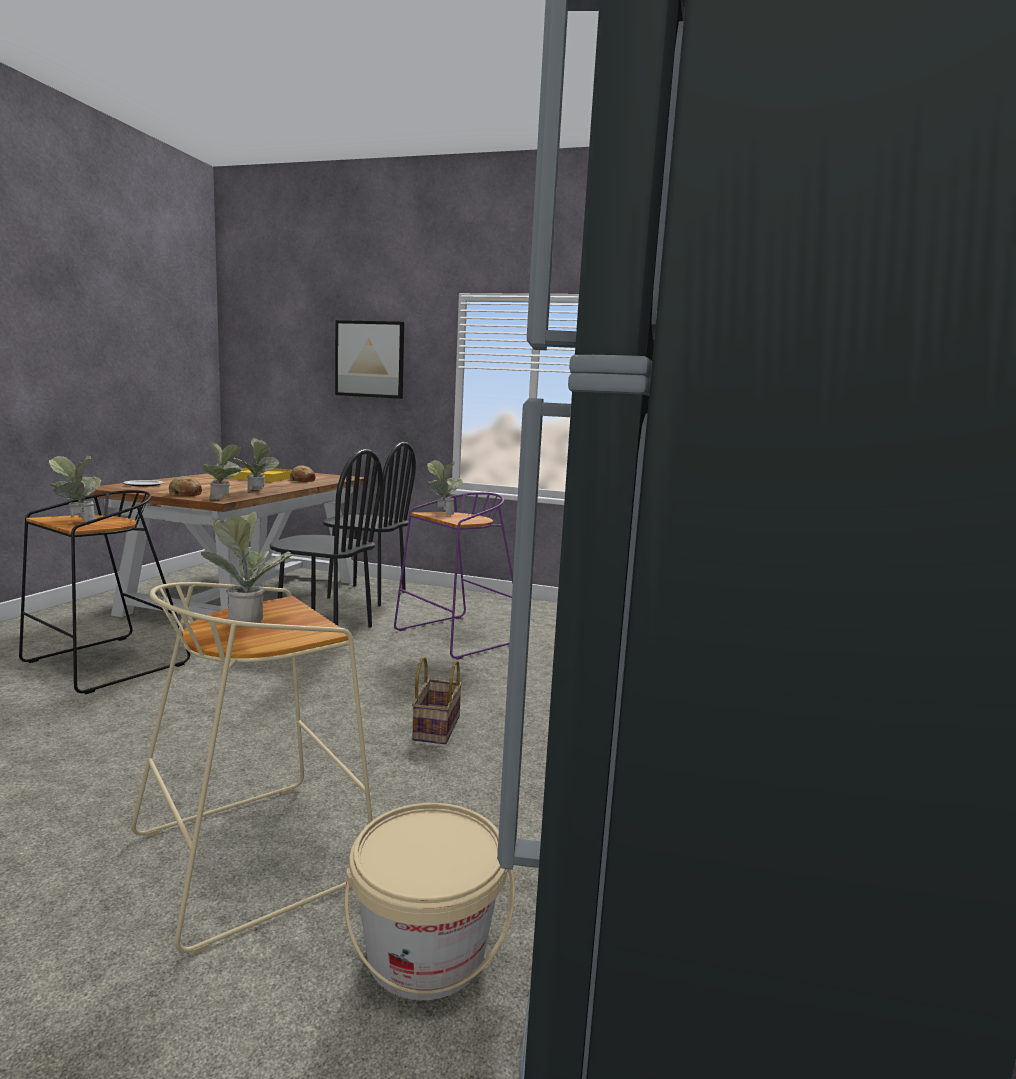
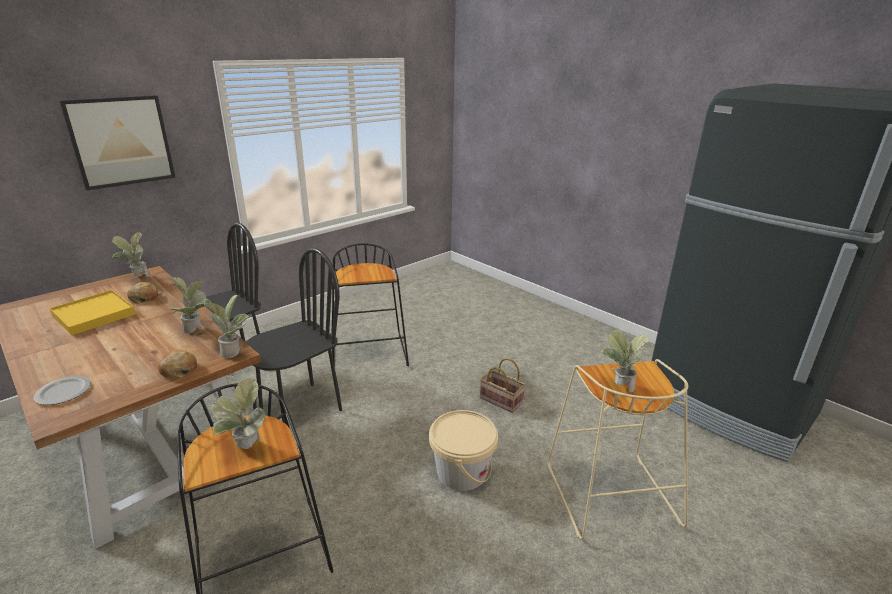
camera: 60 degrees left, 15 degrees up
(426, 952) = (688, 454): beige bucket -> beige bucket (462, 471)
(441, 513) = (347, 274): potted plant -> potted plant (137, 277)
(457, 637) = (369, 354): purple stool -> black stool

